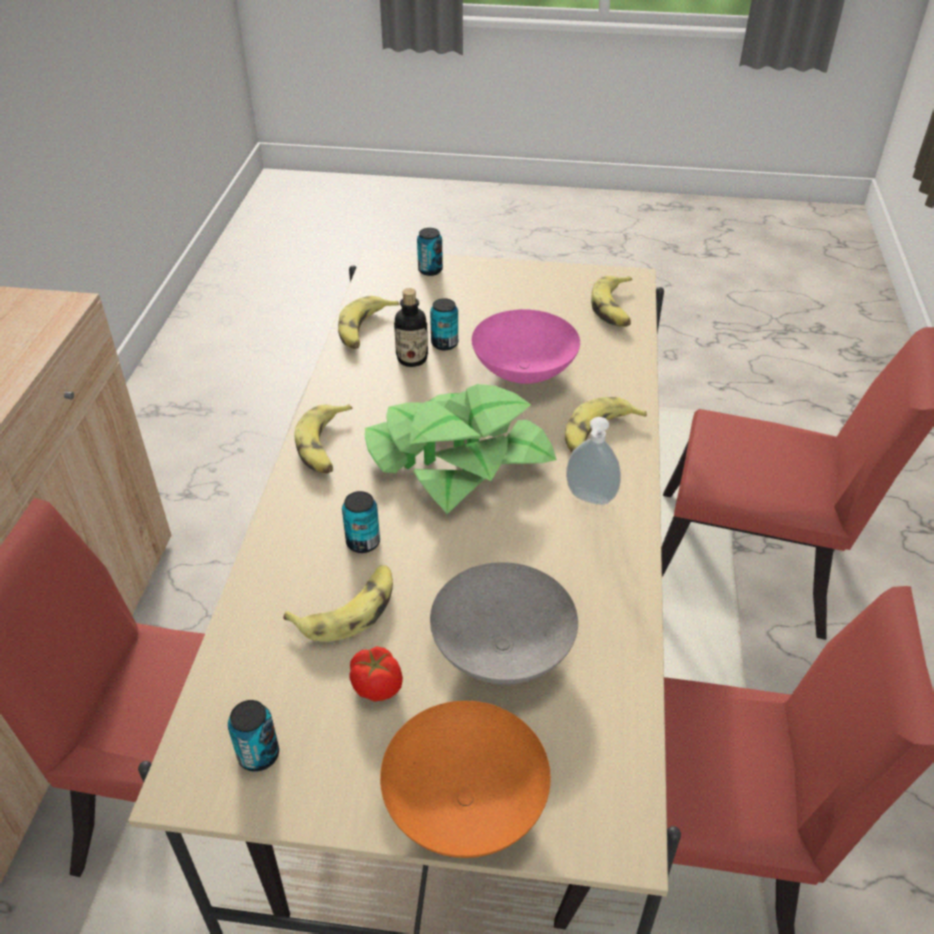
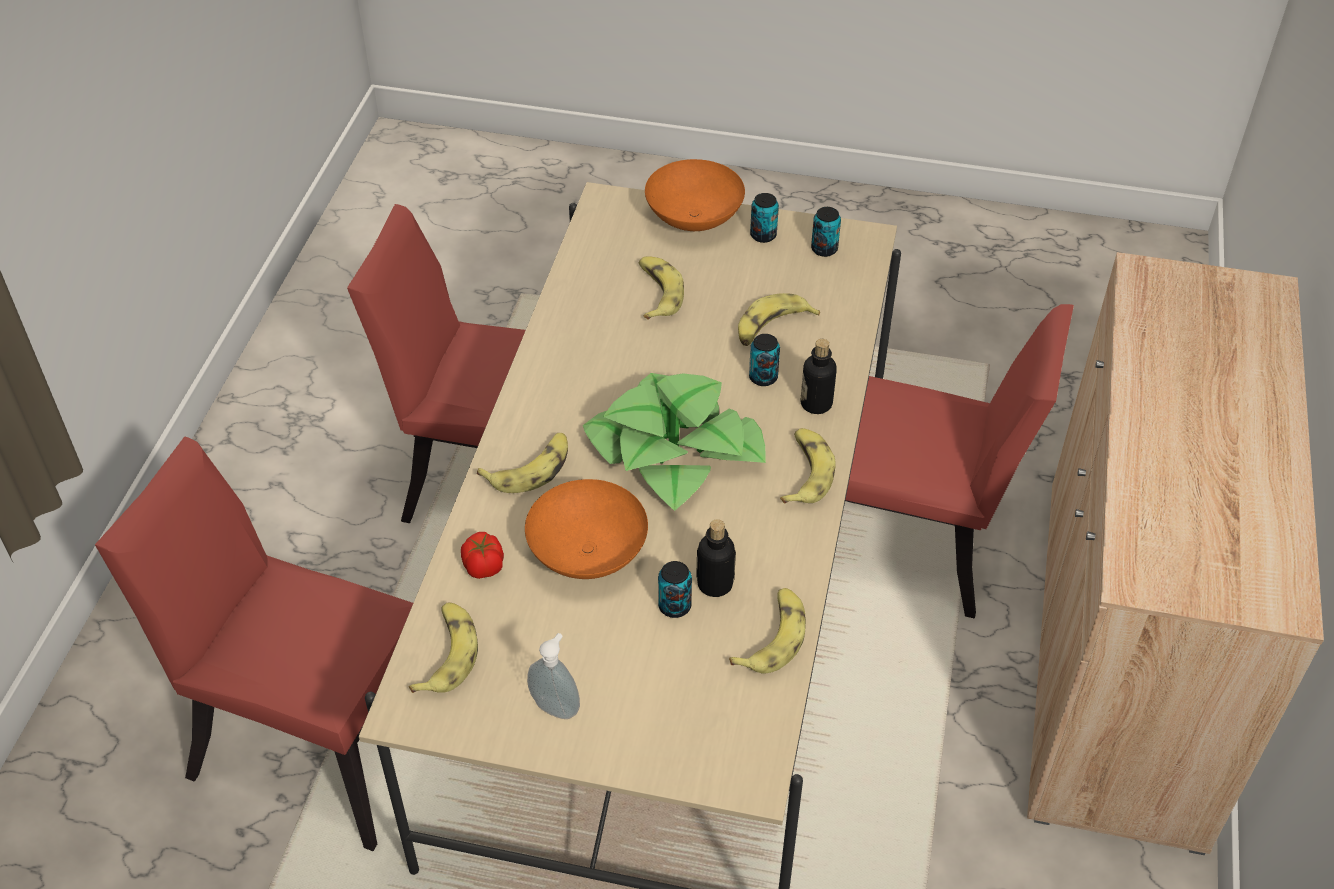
camera: 175 degrees left, 5 degrees up
(304, 516) = (816, 403): none -> bottle
(377, 686) = (749, 279): tomato -> tomato (483, 567)
(430, 270) = (683, 755): can -> can (763, 235)
(504, 653) = (657, 293): grey bowl -> banana
(523, 373) = (589, 553): pink bowl -> orange bowl
(589, 499) = (560, 402): soap dispenser -> soap dispenser (556, 706)

